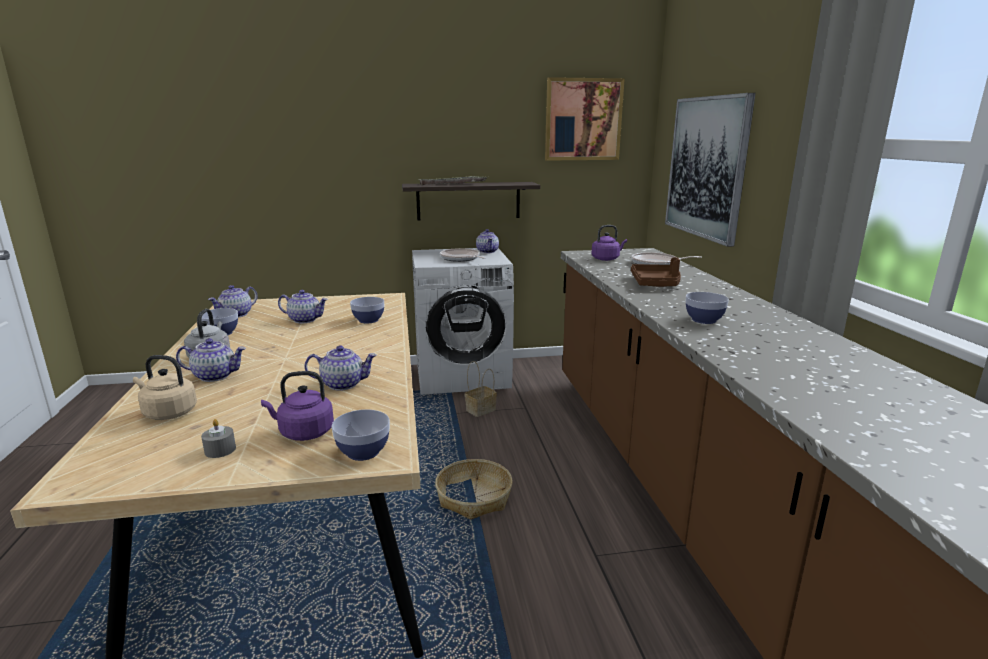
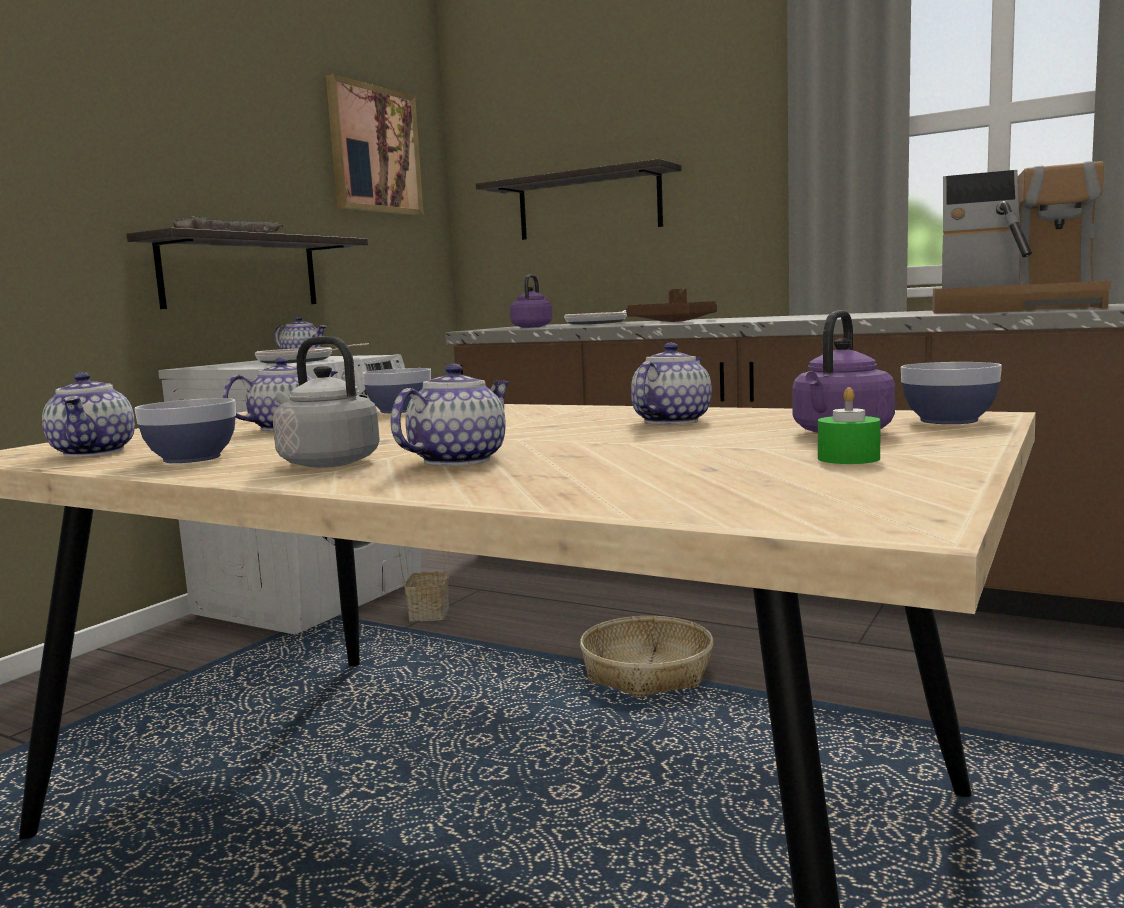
camera: 50 degrees left, 10 degrees down
(168, 413) = (600, 479): beige kettle -> none
(220, 450) = (848, 458): grey candle -> green candle
(704, 320) = (827, 316): bowl -> none
(706, 167) = (588, 205): picture -> shelf
(815, 373) = (1015, 309): none -> coffee machine

